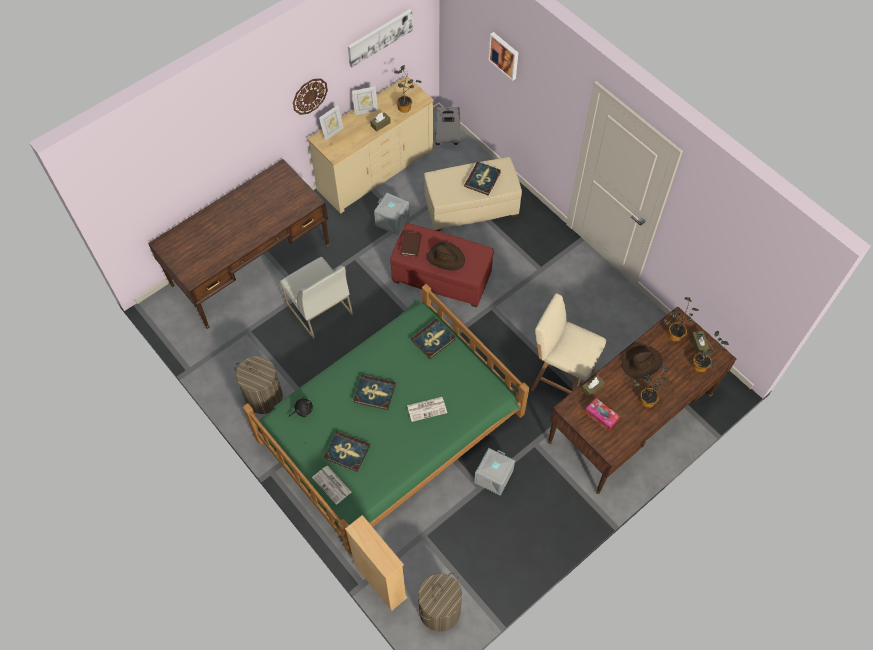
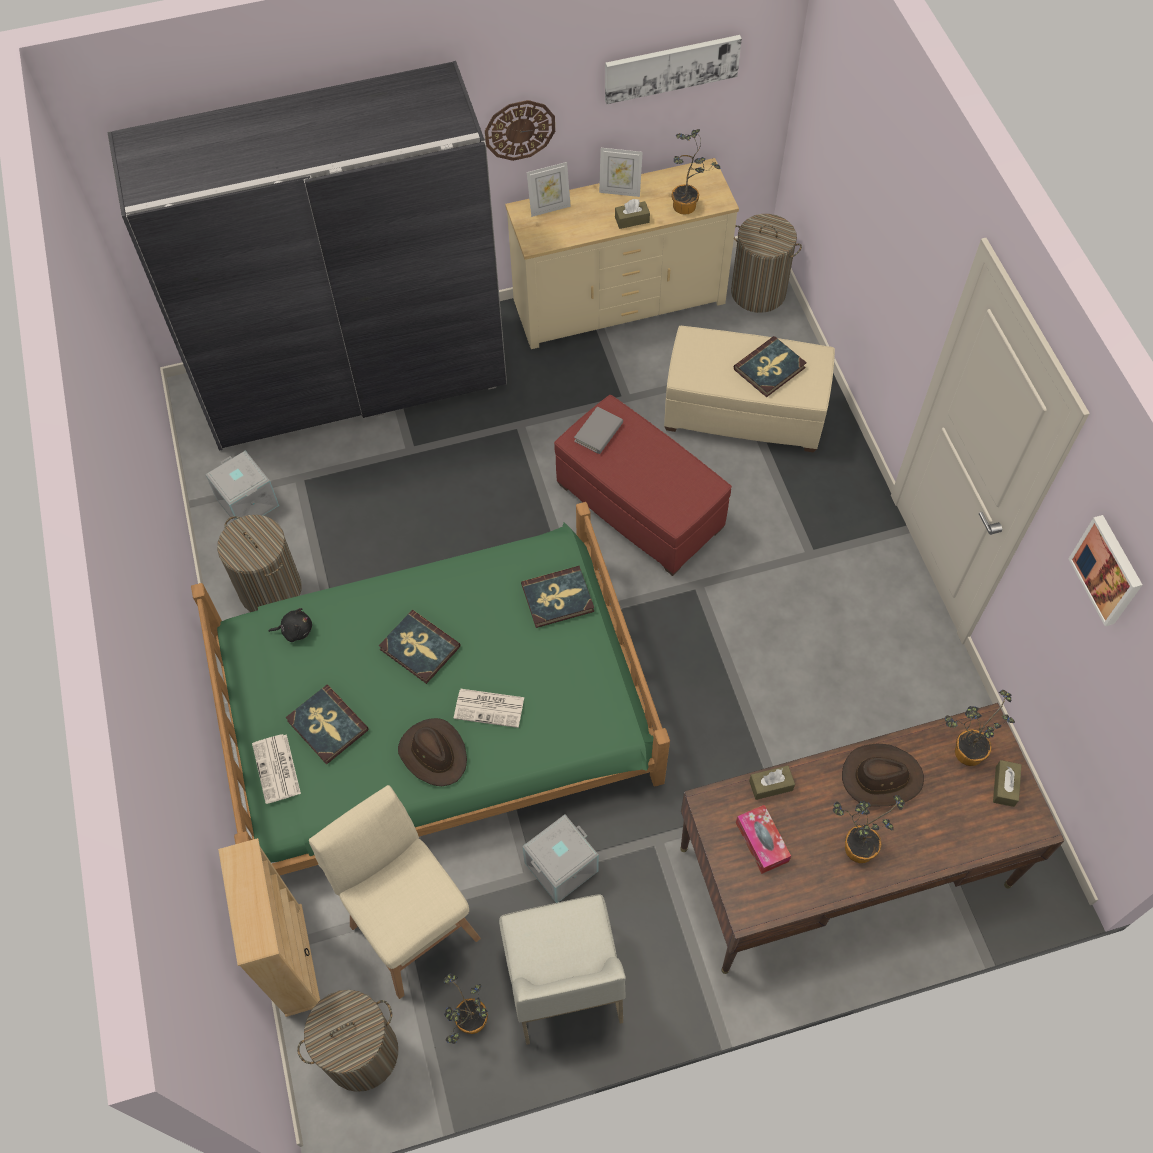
camera: 25 degrees right, 0 degrees up
(251, 265) = (356, 380): brown desk -> grey wardrobe
(318, 309) = (422, 484): white chair -> white chair (562, 979)
(392, 221) = (605, 389): grey storage box -> grey storage box (246, 502)
(411, 245) = (598, 432): brown book -> grey book
(446, 258) = (645, 474): brown hat -> brown hat (434, 753)
(447, 140) = (758, 292): grey suitcase -> laundry basket
(504, 55) = (867, 159): picture -> picture (1108, 570)
(560, 379) = (754, 749): beige stool -> beige stool (412, 928)
(699, 367) = (986, 829): potted plant -> potted plant (469, 1023)

